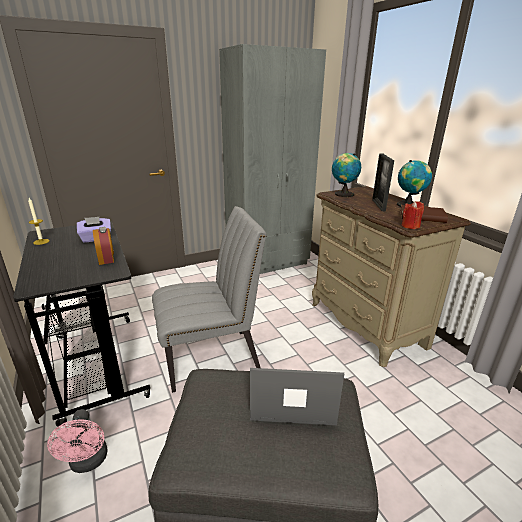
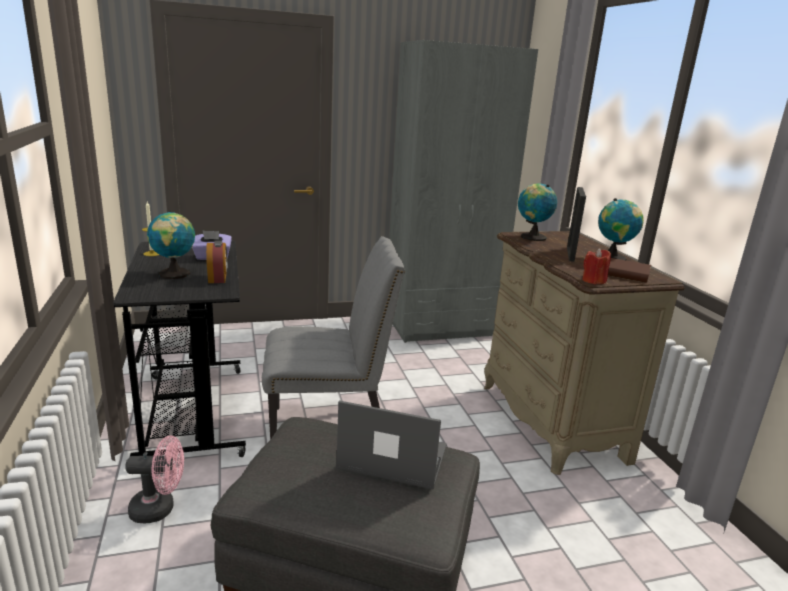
camera: 10 degrees right, 5 degrees down
(66, 260) = (174, 274): none -> globe
(88, 462) = (159, 509): pink fan -> pink fan turned 90 degrees counterclockwise

